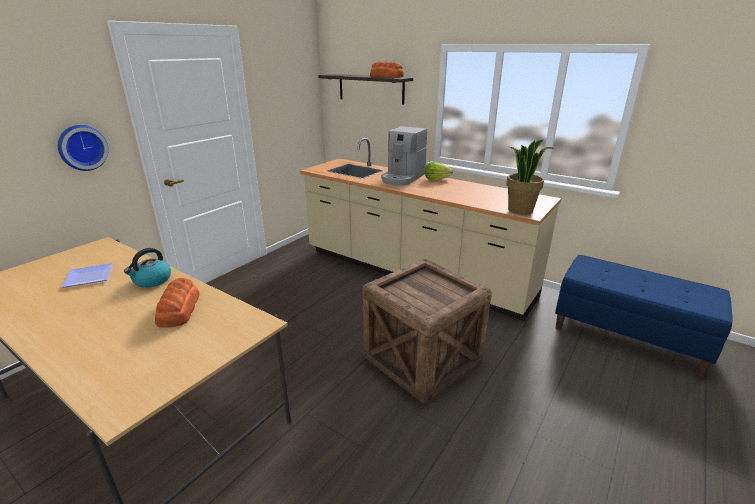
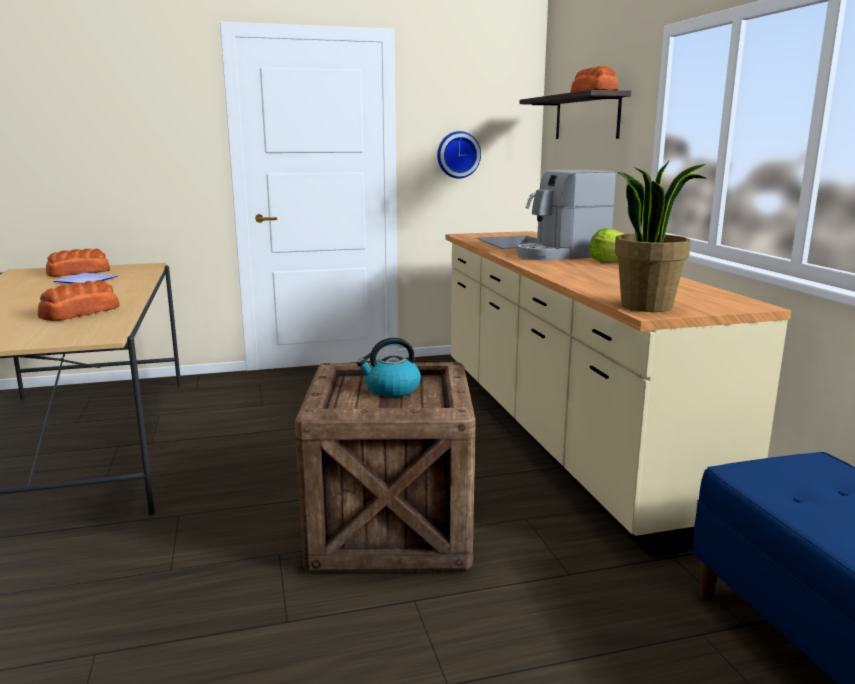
camera: 40 degrees right, 10 degrees down
(51, 270) = (78, 272): none -> bread
(82, 147) = (165, 158): wall clock -> wall clock (457, 154)
(152, 281) = (114, 292): kettle -> kettle (391, 389)

